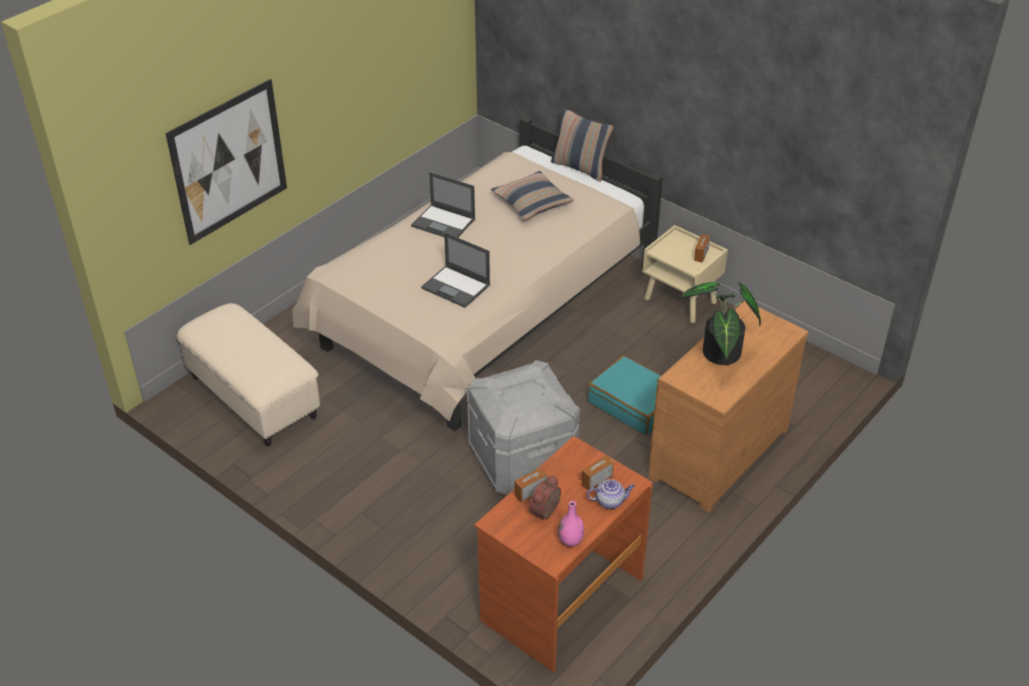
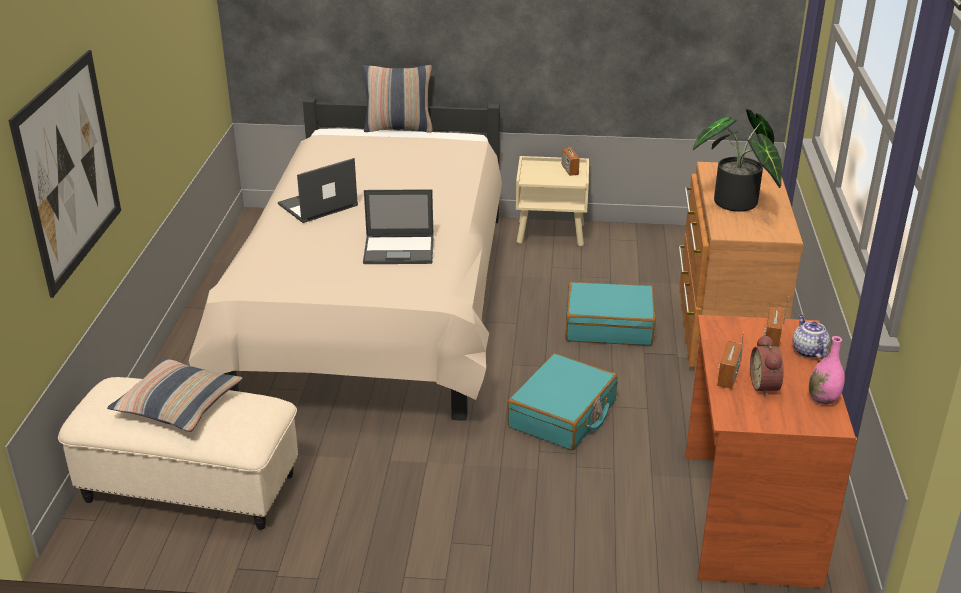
camera: 35 degrees left, 10 degrees down
(444, 223) = (317, 205): laptop -> laptop turned 150 degrees clockwise
(522, 459) = (563, 415): grey storage box -> turquoise suitcase
(532, 202) = (389, 164): pillow -> pillow (178, 405)
(610, 501) = (808, 351): teapot -> teapot turned 60 degrees counterclockwise

